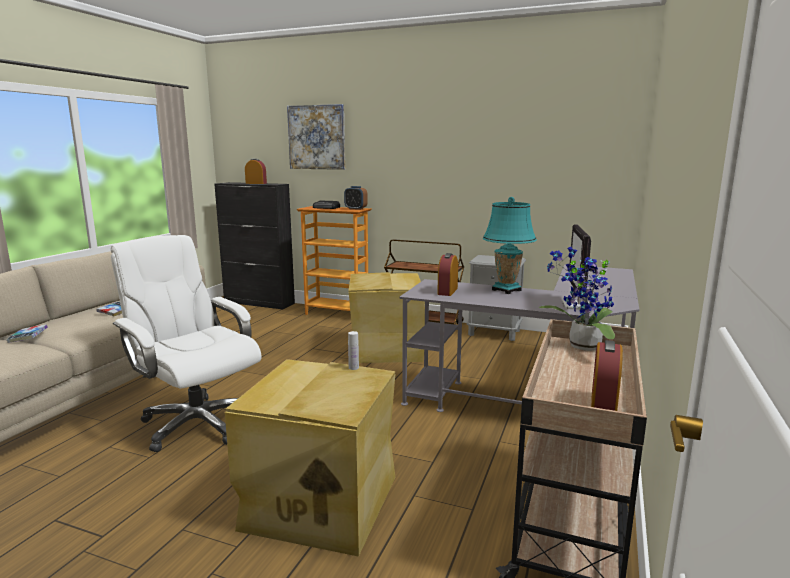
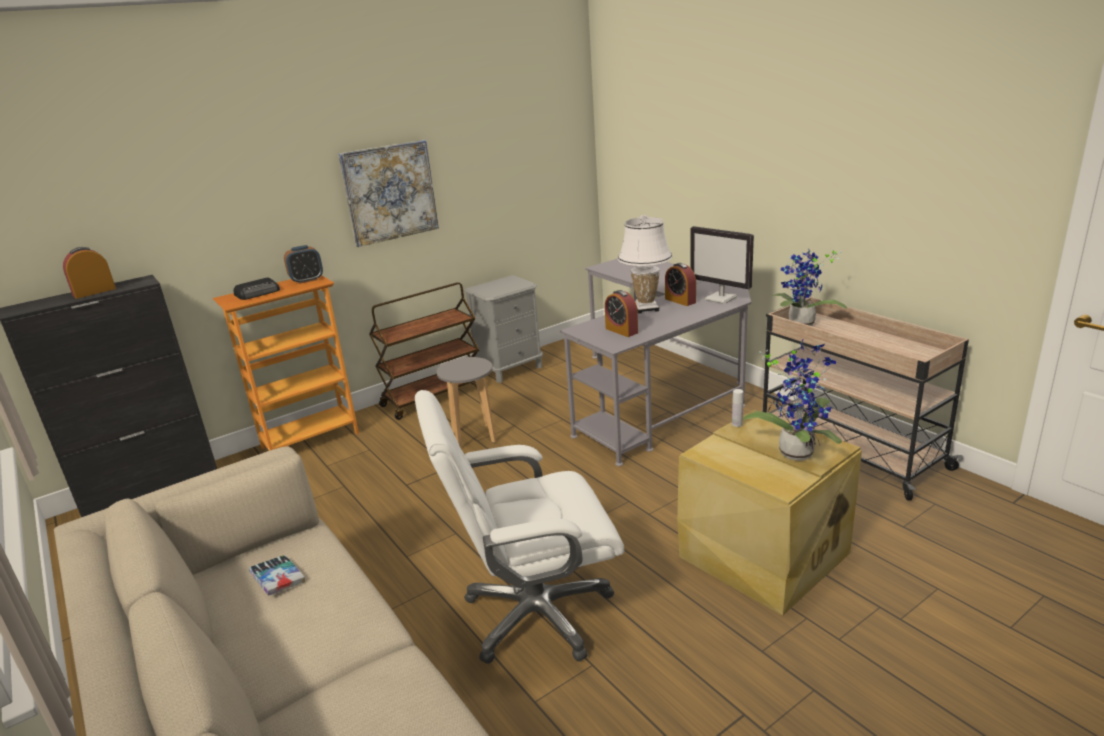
camera: 55 degrees left, 10 degrees up
(28, 337) = (306, 682): book -> none
(317, 137) = (190, 184): picture -> picture (390, 192)
(319, 396) = (796, 451): none -> potted plant
(386, 349) = (473, 437): beige storage box -> grey stool
(506, 290) = (645, 308): turquoise table lamp -> white table lamp
(603, 404) = (909, 349): alarm clock -> alarm clock (680, 300)

